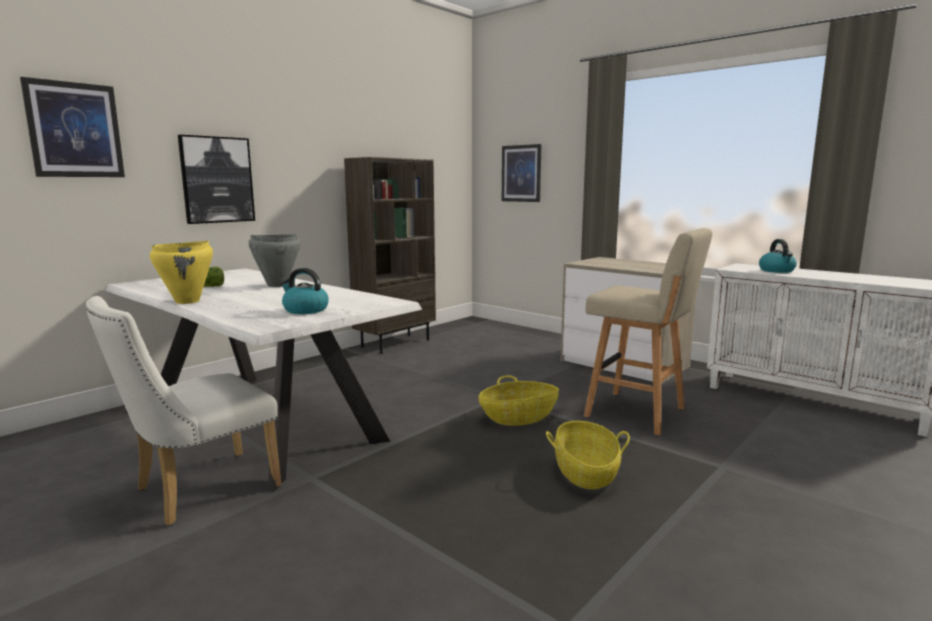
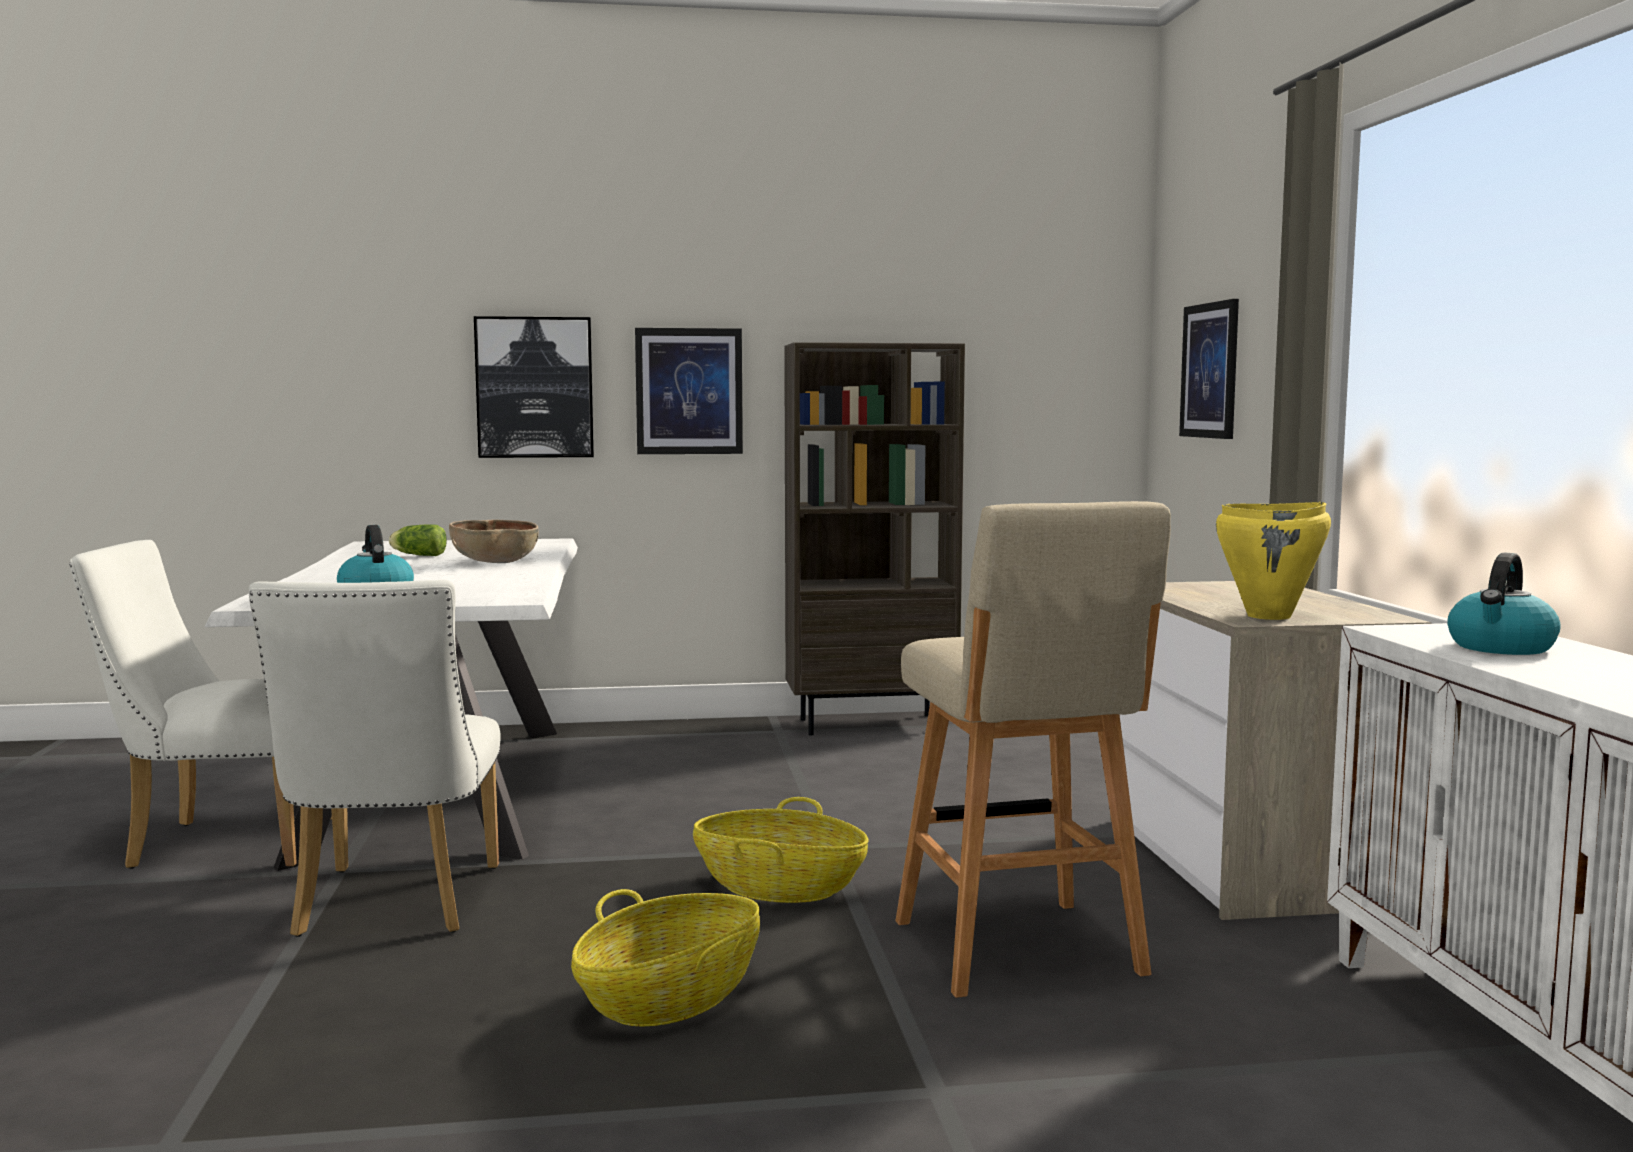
camera: 40 degrees right, 5 degrees down
(75, 130) = (329, 317): picture -> picture (689, 391)
(188, 301) = (324, 569): yellow cooking pot -> yellow cooking pot (1270, 616)
(277, 285) = (494, 563): grey cooking pot -> brown bowl
(385, 484) = (393, 907): none -> white chair

